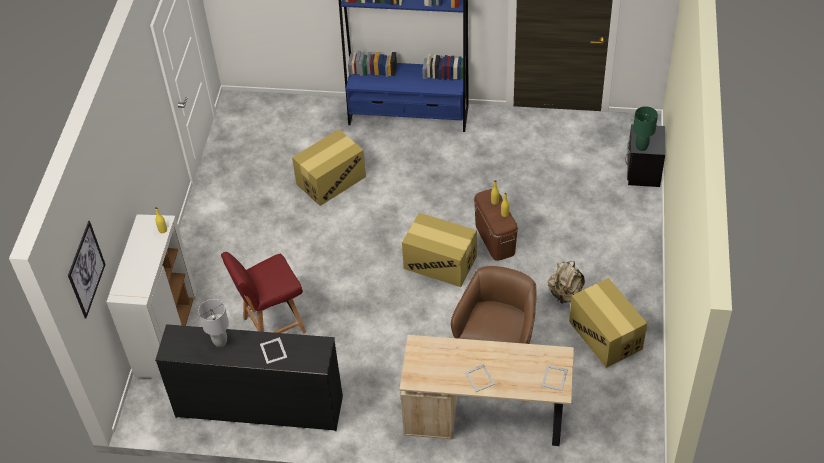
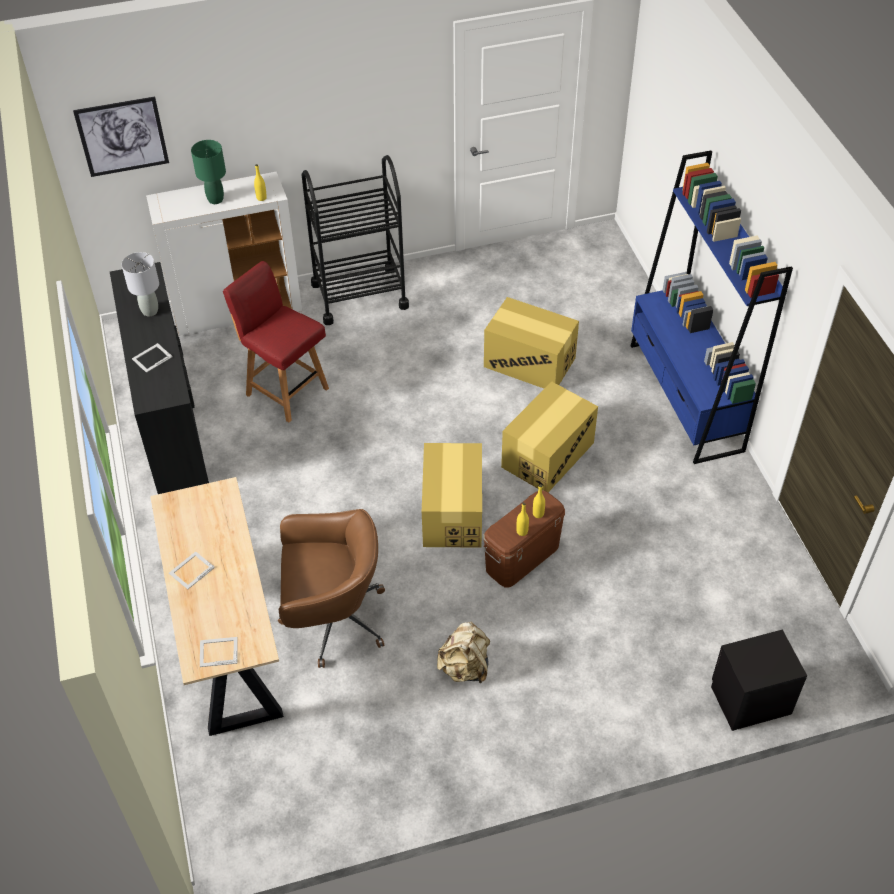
camera: 65 degrees right, 0 degrees up
(201, 254) = (359, 295): none -> black cart
(605, 335) = (413, 738): cardboard box -> cardboard box (547, 455)
(641, 147) = (741, 656): green table lamp -> green table lamp (215, 199)

